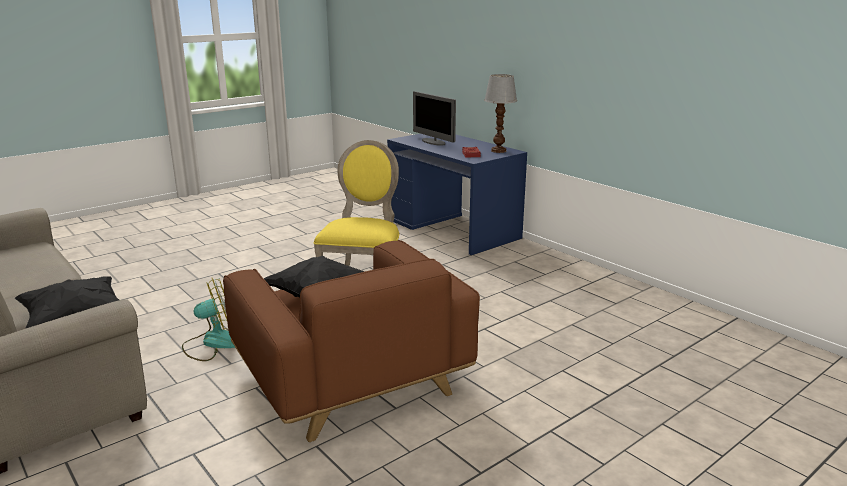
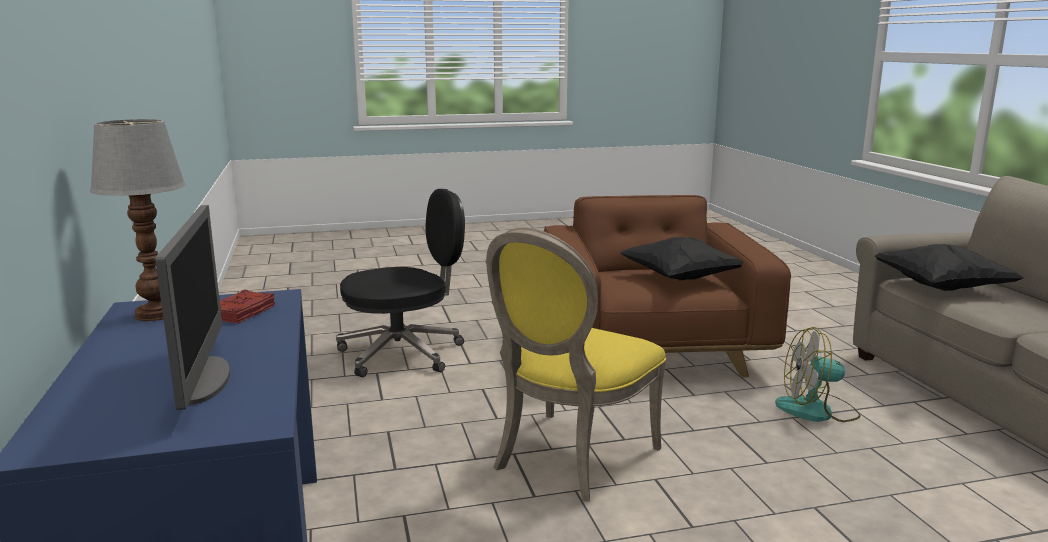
camera: 155 degrees left, 5 degrees down
(543, 326) = (404, 353): none -> black office chair

